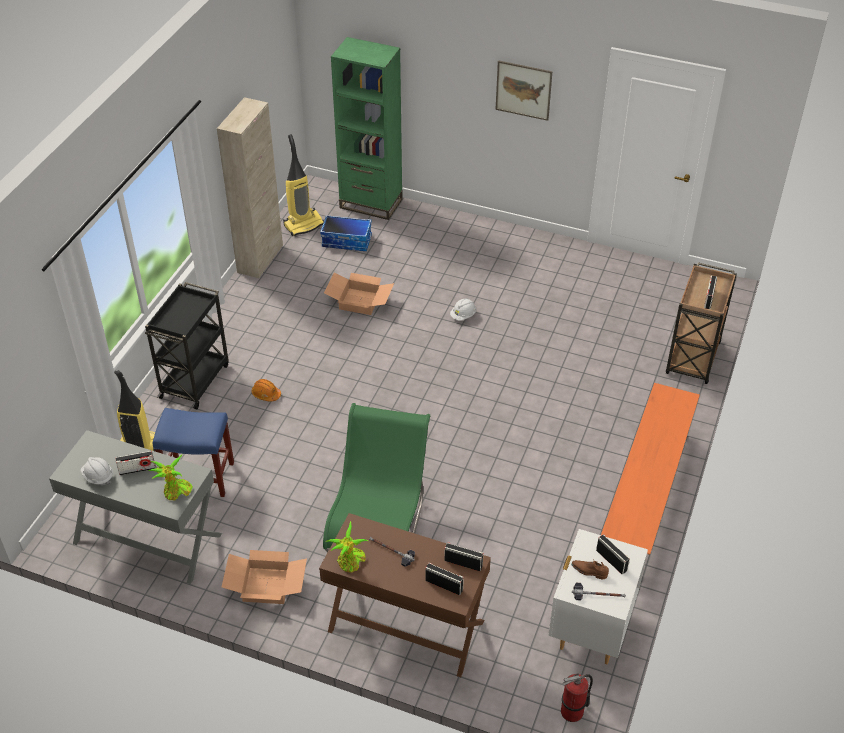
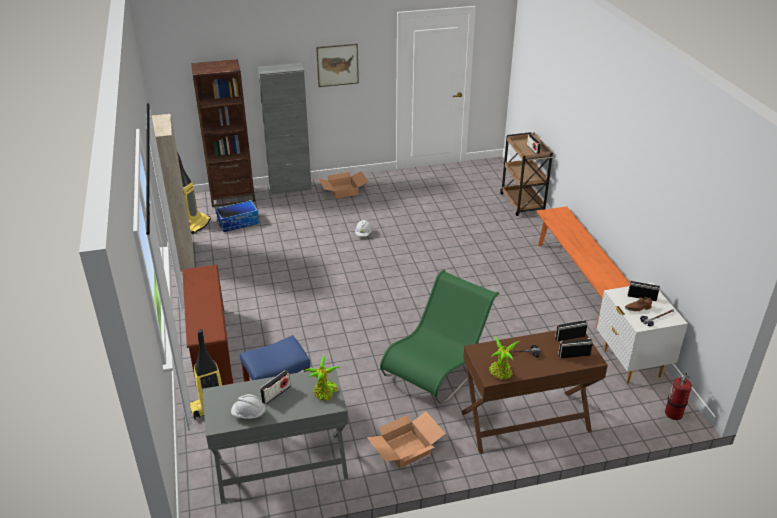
camera: 35 degrees left, 10 degrees down
(195, 380) = (210, 347): black cart -> brown shoe rack
(266, 394) = (275, 332): orange hard hat -> none
(359, 302) = (284, 253): cardboard box -> cardboard box (343, 191)
(371, 203) = (232, 197): green bookcase -> brown bookcase
(379, 519) = (437, 369): green chair -> green chair turned 60 degrees clockwise
(441, 217) = (290, 188): none -> grey cabinet

